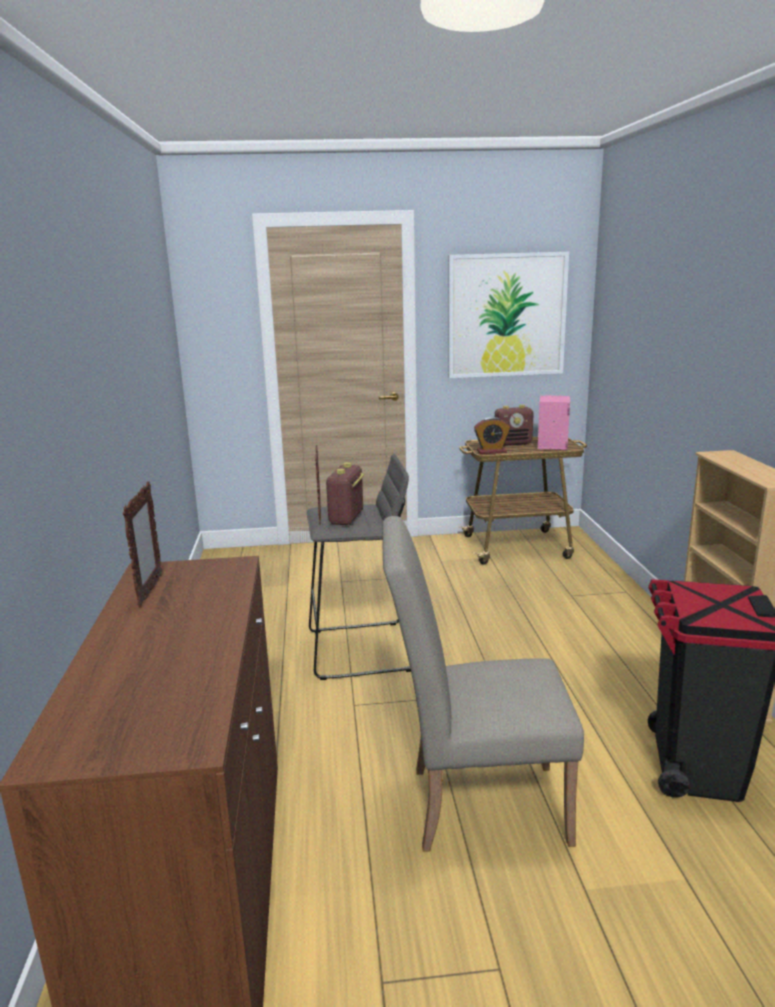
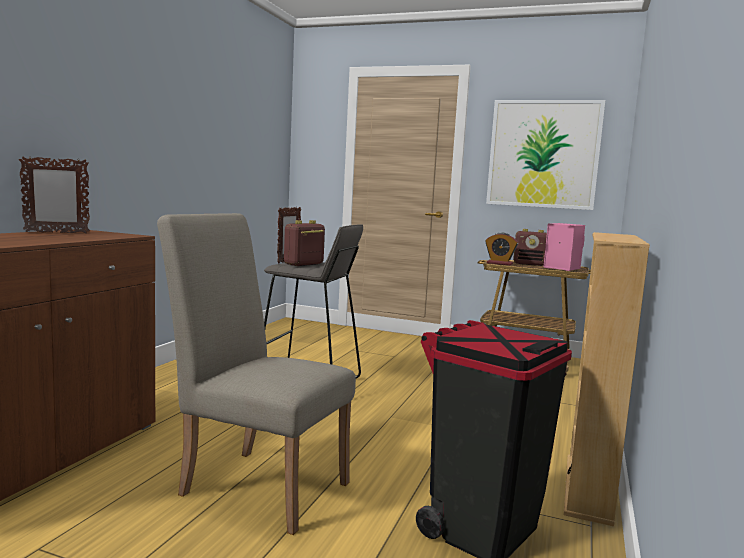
camera: 25 degrees right, 10 degrees down
(150, 591) = (56, 233): picture frame -> picture frame turned 45 degrees clockwise

